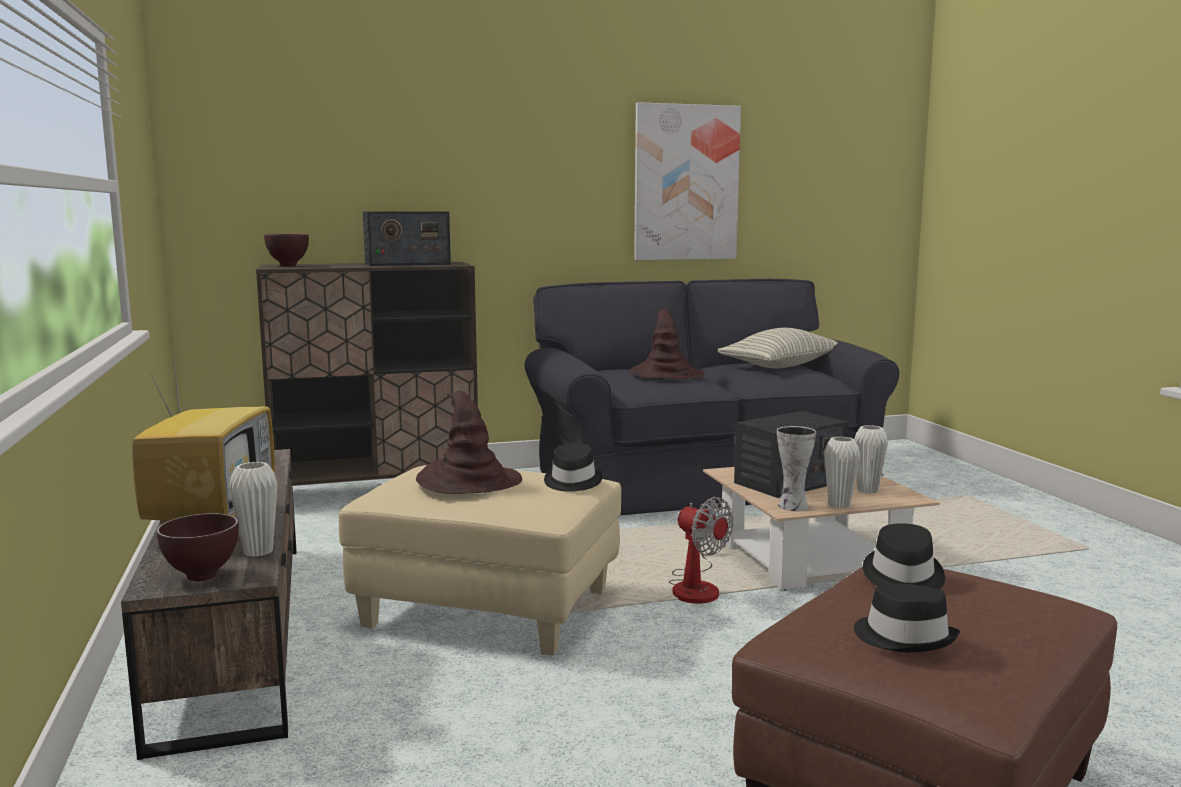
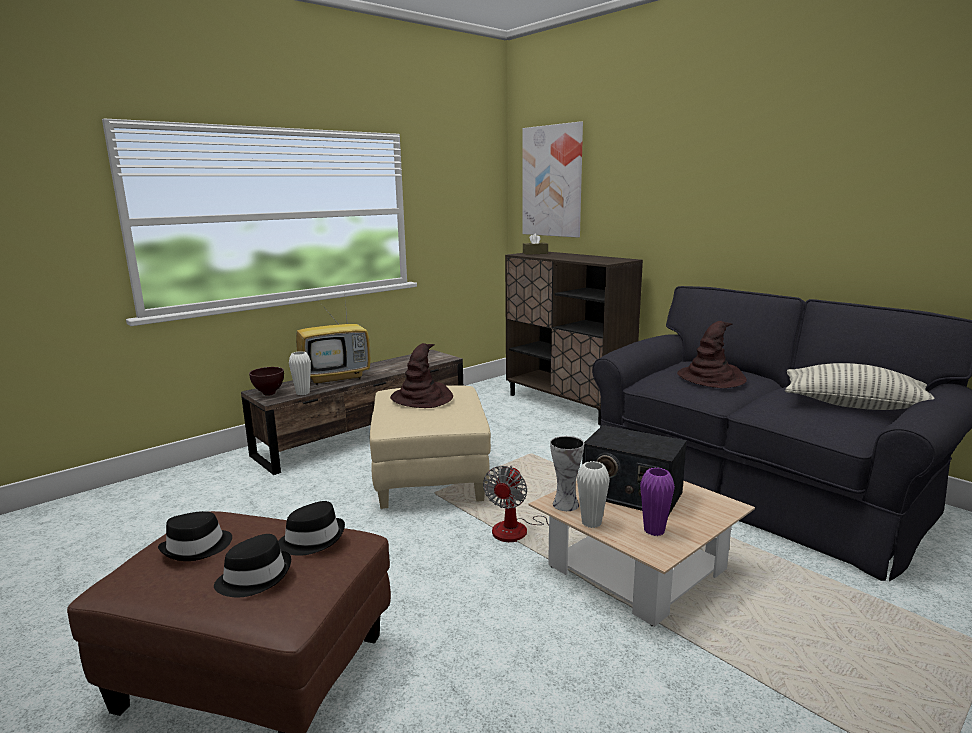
camera: 65 degrees right, 5 degrees up
(288, 266) = (535, 253): brown bowl -> brown tissue box
(406, 264) = (592, 258): radio -> none
(572, 481) = (451, 418): black hat -> black hat (255, 577)
(686, 183) = (849, 199): picture -> picture (552, 181)
(868, 490) = (654, 530): white vase -> purple vase

